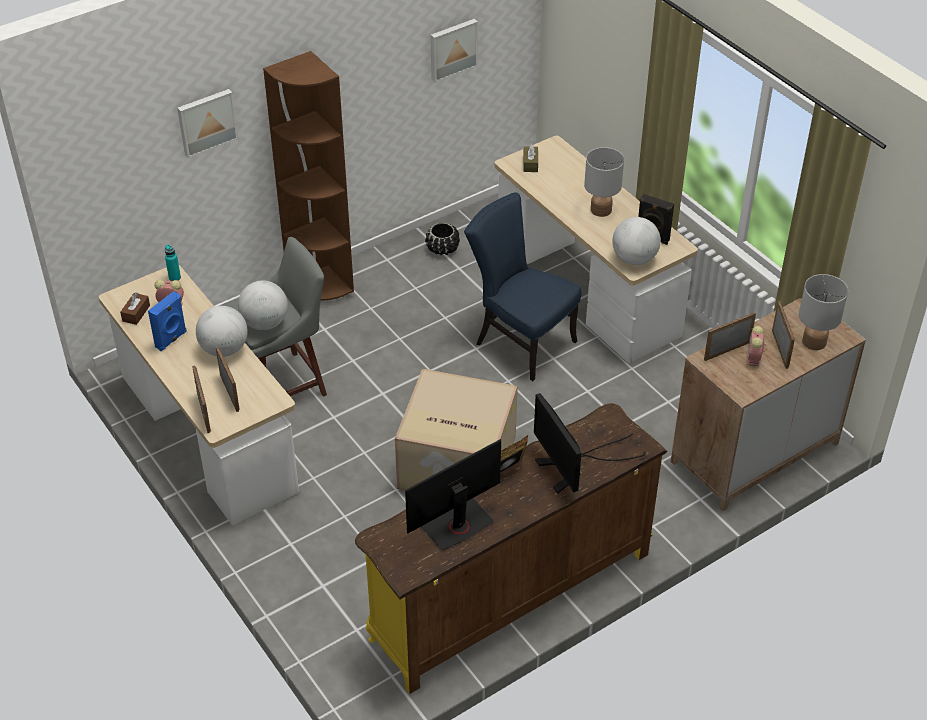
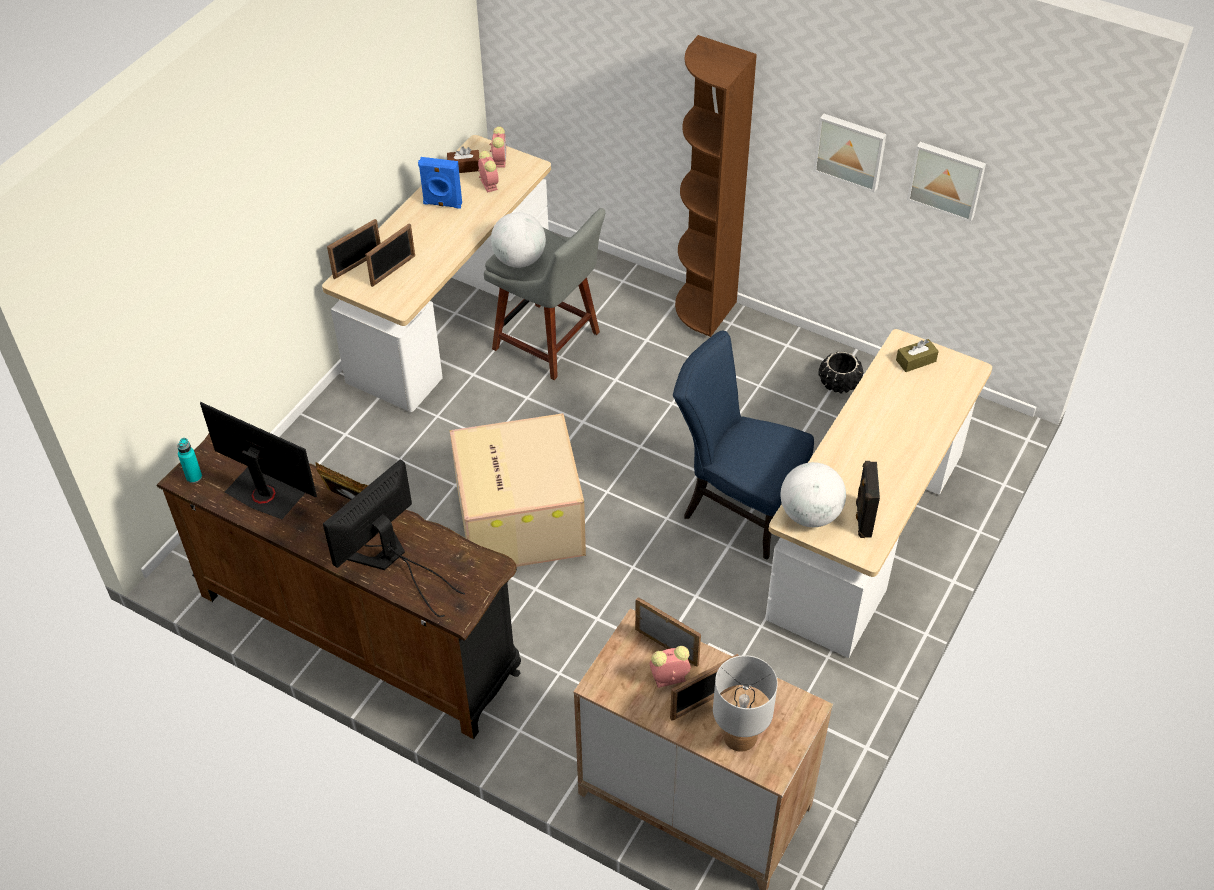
camera: 65 degrees right, 5 degrees up
(146, 290) = (499, 160): none -> alarm clock
(174, 277) = (529, 170): turquoise bottle -> turquoise bottle (194, 477)
(206, 122) = (633, 51): picture -> picture (850, 150)
(224, 349) = (450, 243): globe -> none
(509, 594) = (360, 631): yellow cabinet -> black cabinet
(519, 341) = (736, 505): blue chair -> blue chair turned 75 degrees counterclockwise
(601, 210) = (878, 453): grey table lamp -> none

